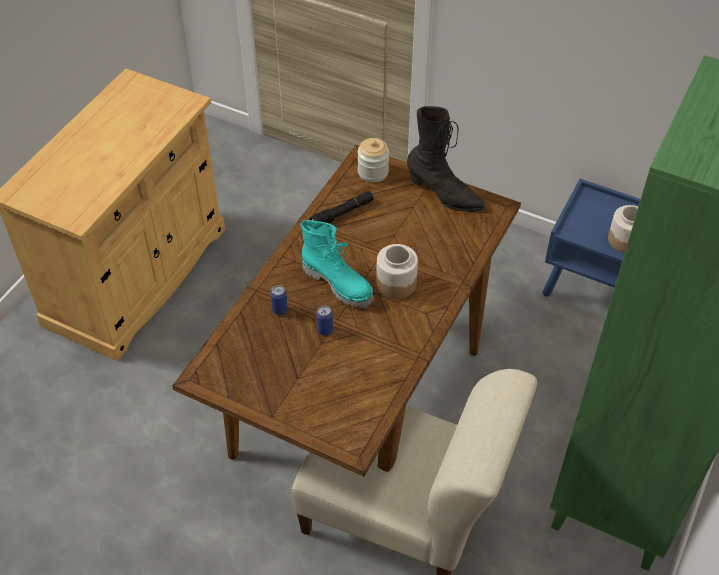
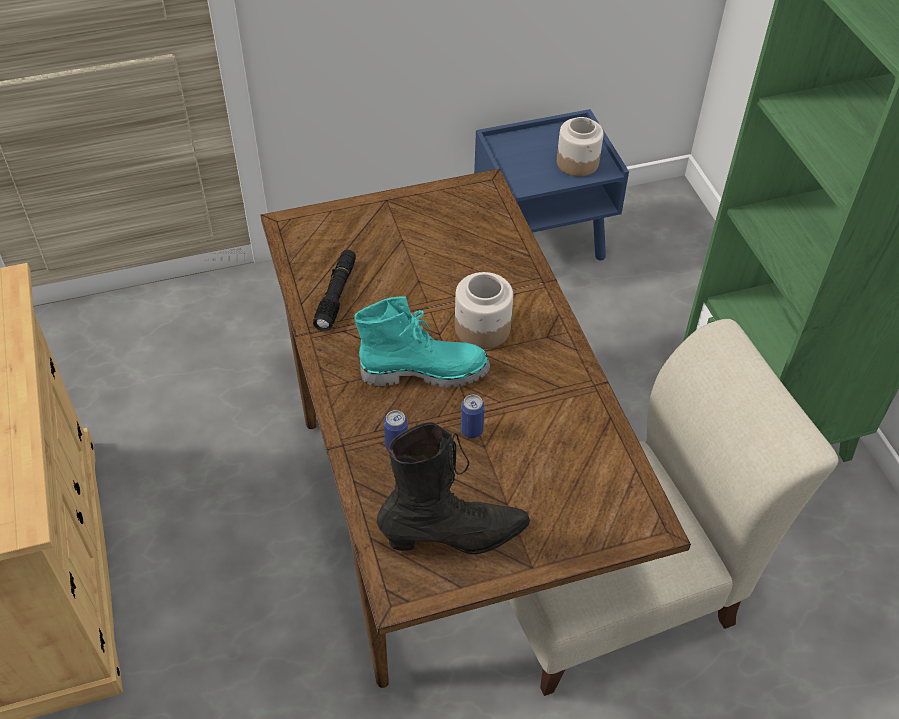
camera: 45 degrees left, 0 degrees up
(373, 172) = (316, 231): jar -> none
(444, 195) = (419, 208): black boot -> black boot (455, 537)

